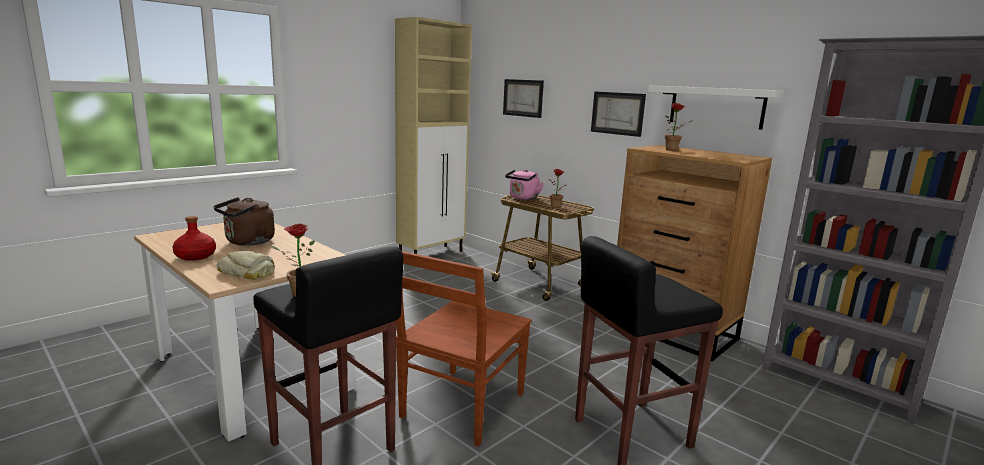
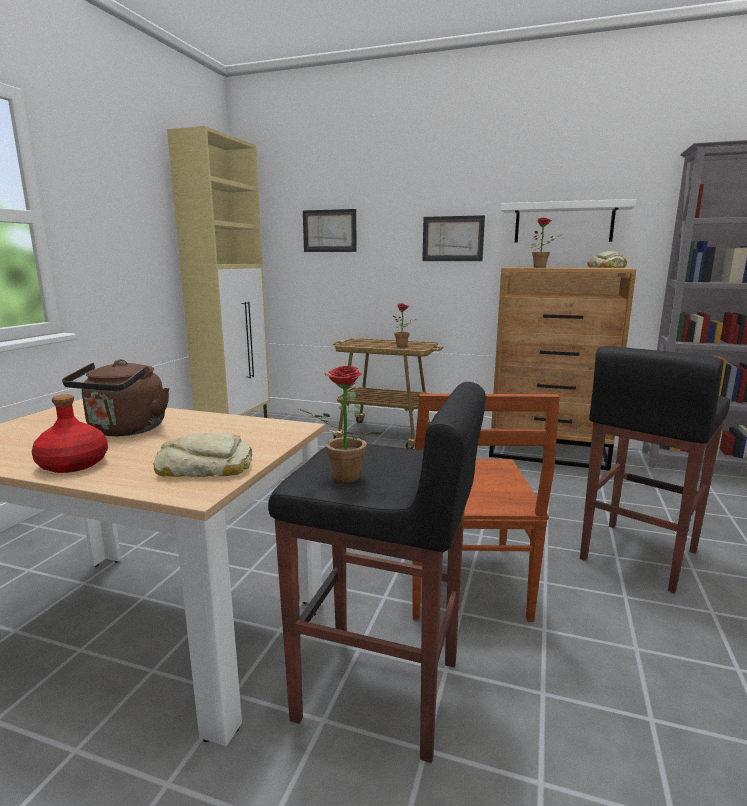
camera: 25 degrees left, 0 degrees up
(523, 198) = (356, 342): pink kettle -> none
(739, 156) = (606, 267): none -> bread

